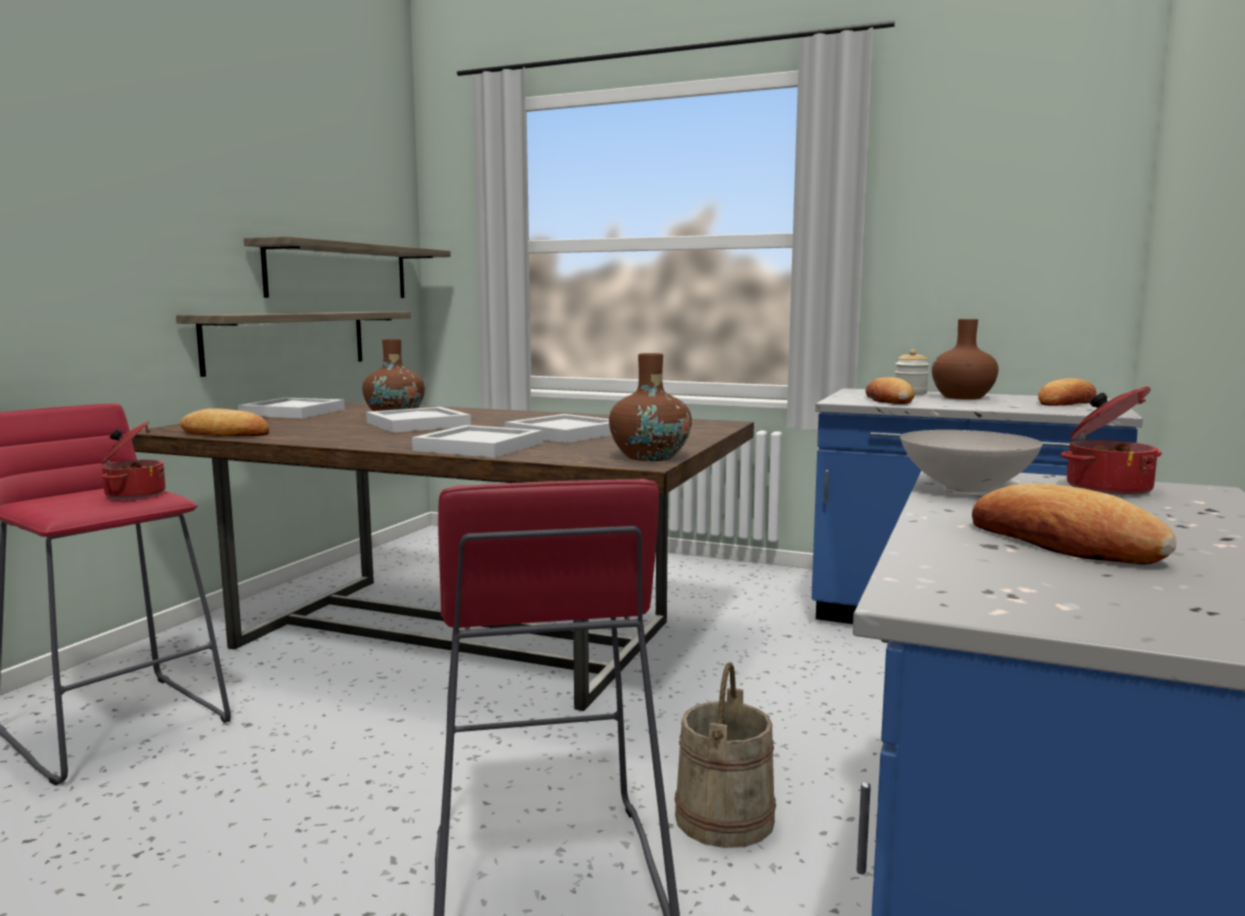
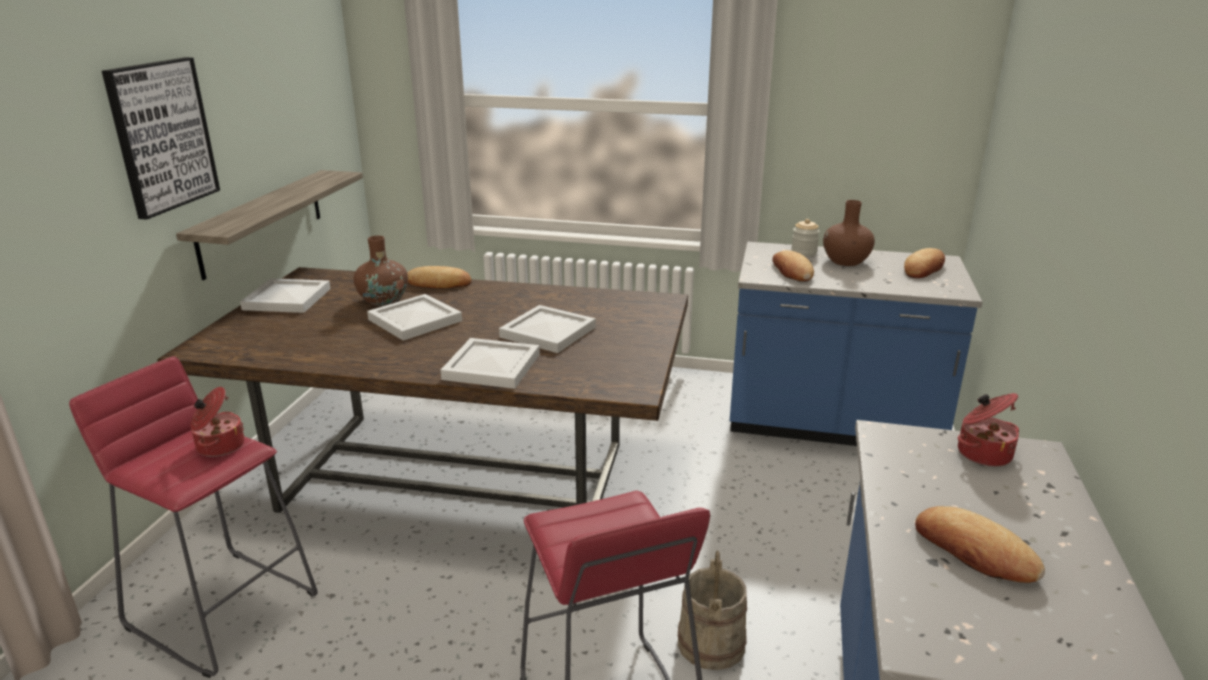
camera: 10 degrees left, 15 degrees up
(177, 209) = (162, 136): none -> picture
(225, 433) = (257, 353): bread -> bread (439, 283)
(339, 271) = (293, 143): shelf -> none
(650, 457) = (635, 377): brown vase -> none
(966, 488) = (896, 463): white bowl -> none

